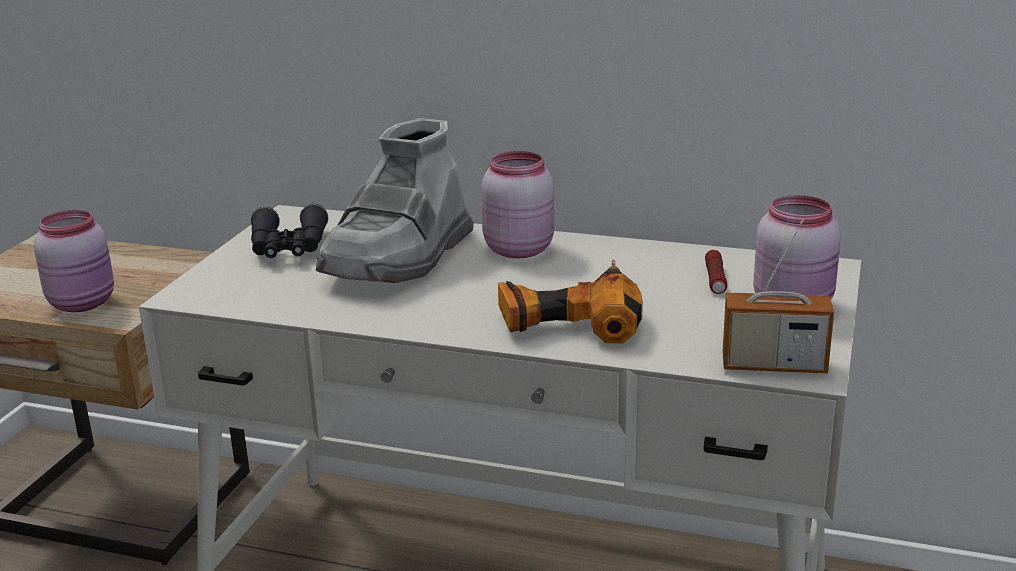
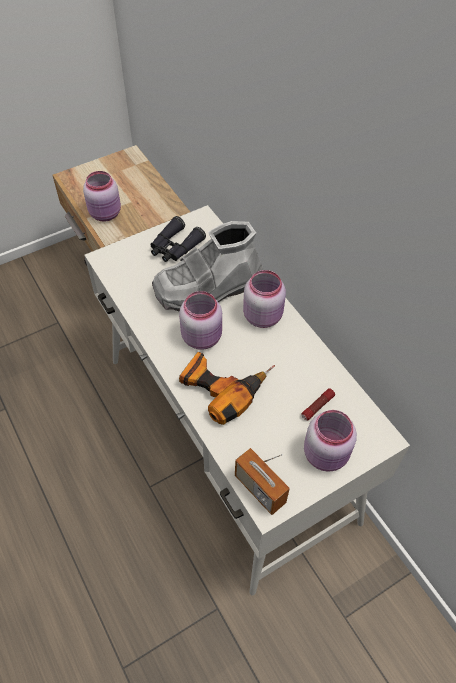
camera: 40 degrees right, 30 degrees up
(467, 294) = (203, 337): none -> pink jar

